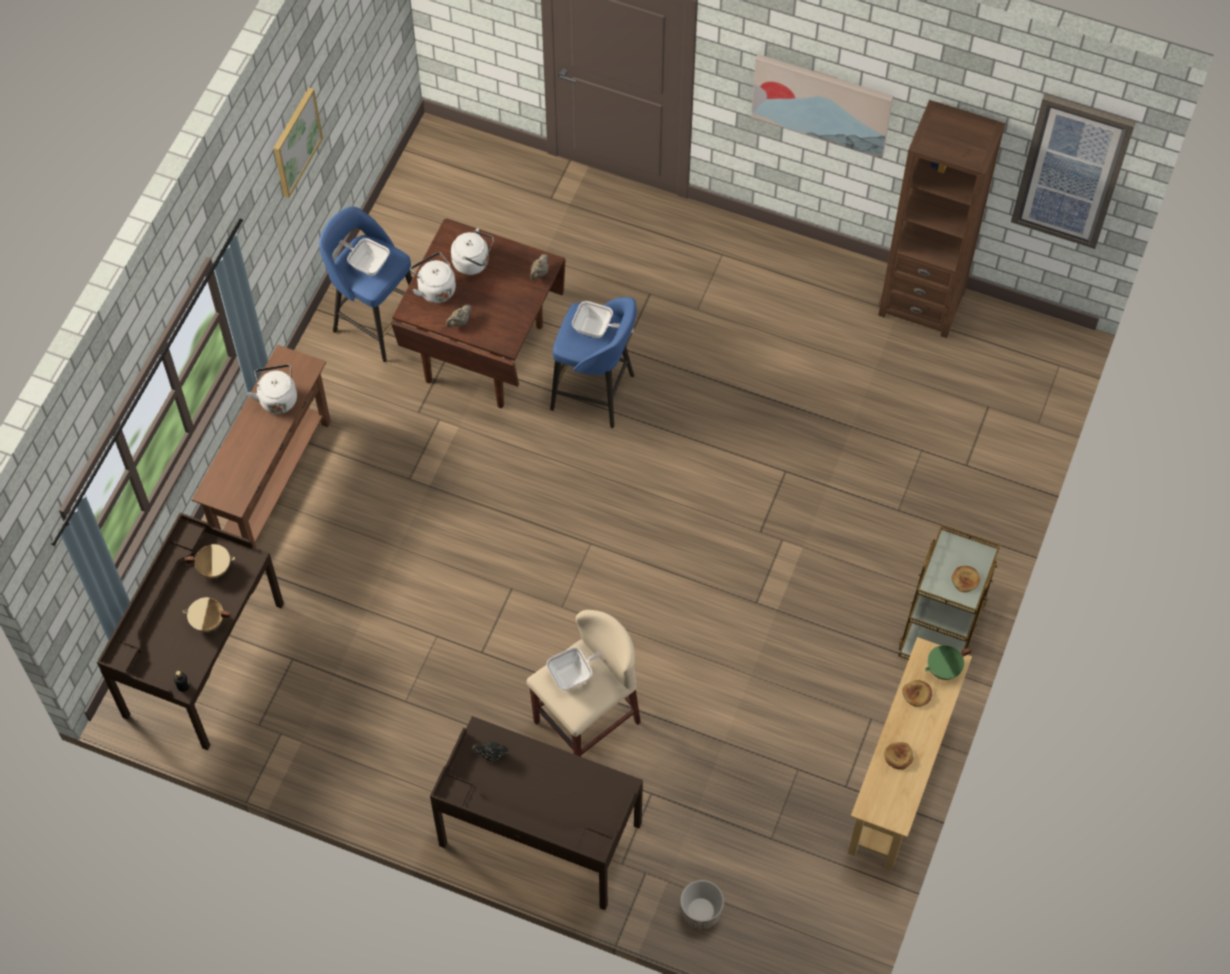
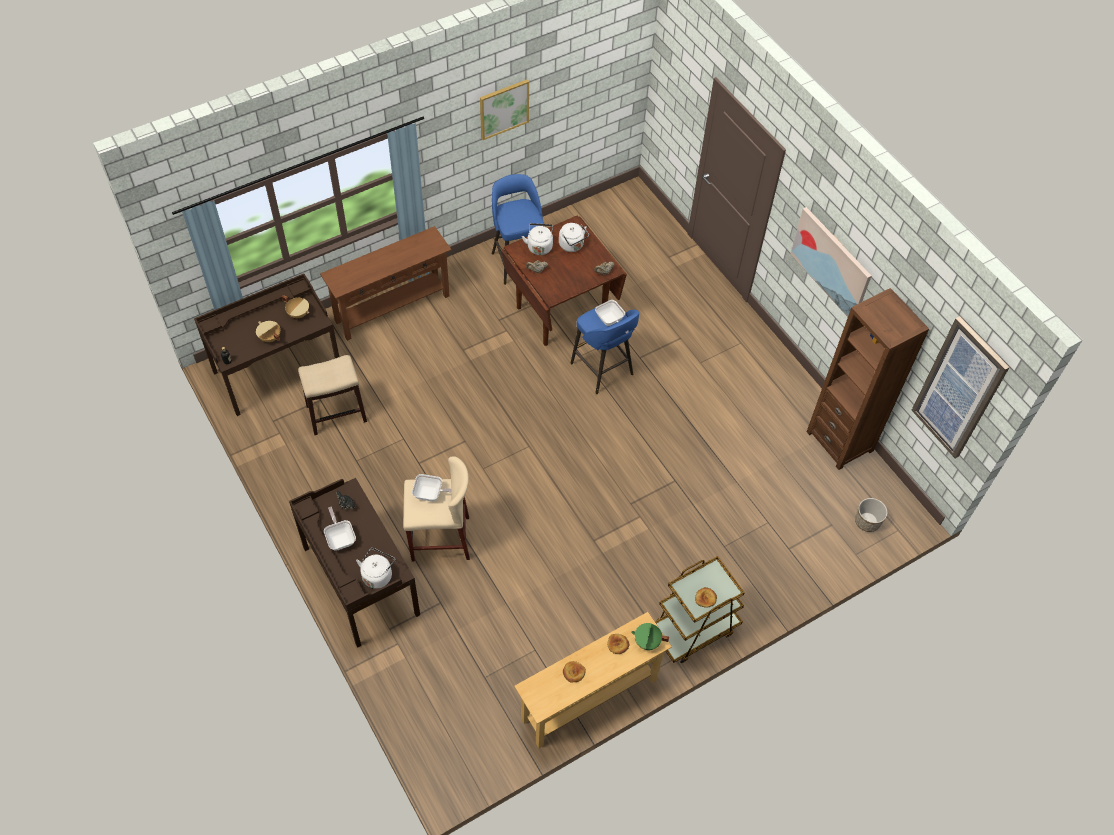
camera: 35 degrees right, 5 degrees down
(277, 398) = (409, 251): white kettle -> white kettle (378, 575)
(327, 662) = (336, 413): none -> stool
(366, 263) = (517, 213): frying pan -> frying pan (340, 538)
(700, 912) = (407, 688): planter -> planter (867, 522)

